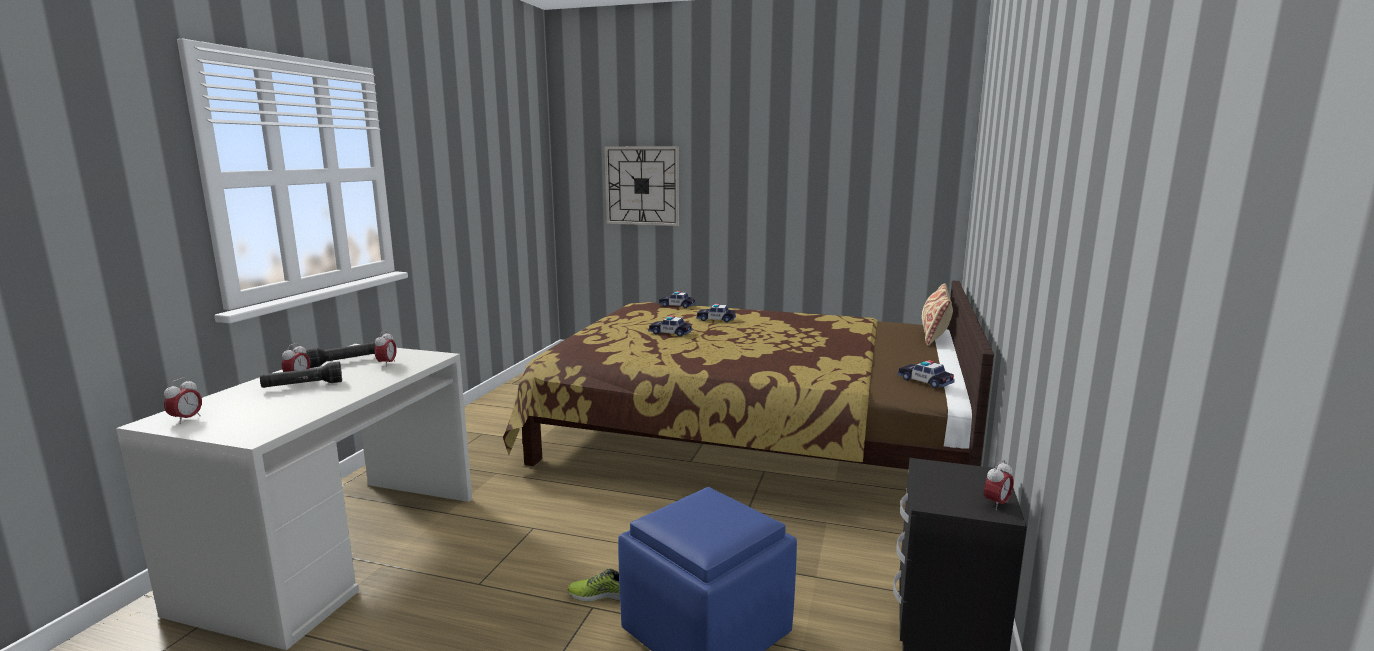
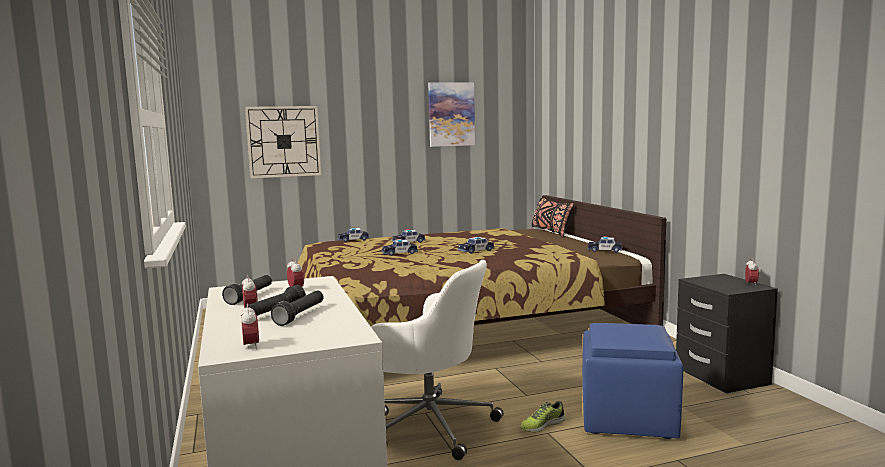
camera: 35 degrees left, 5 degrees down
(304, 395) = (300, 315): none -> black flashlight
(511, 544) = (429, 425): none -> white office chair
(751, 347) = (476, 251): none -> toy car
(844, 159) = (451, 114): none -> picture
(934, 334) = (551, 231): beige pillow -> black pillow

